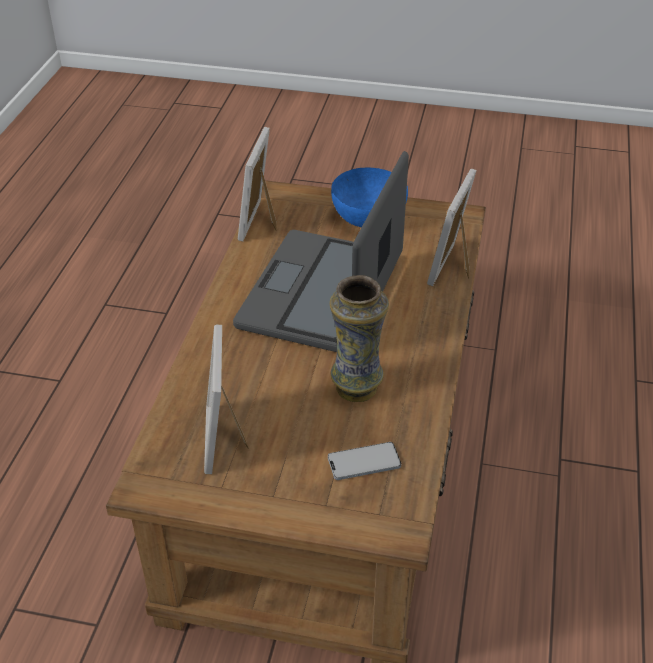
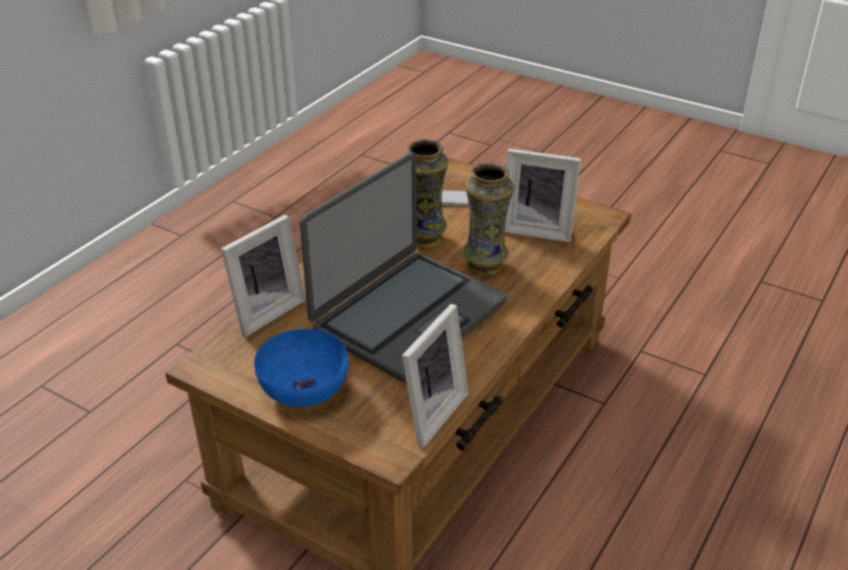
camera: 160 degrees left, 5 degrees down
(227, 438) = (537, 229): picture frame -> picture frame turned 90 degrees clockwise
(270, 368) = (486, 265): none -> vase

